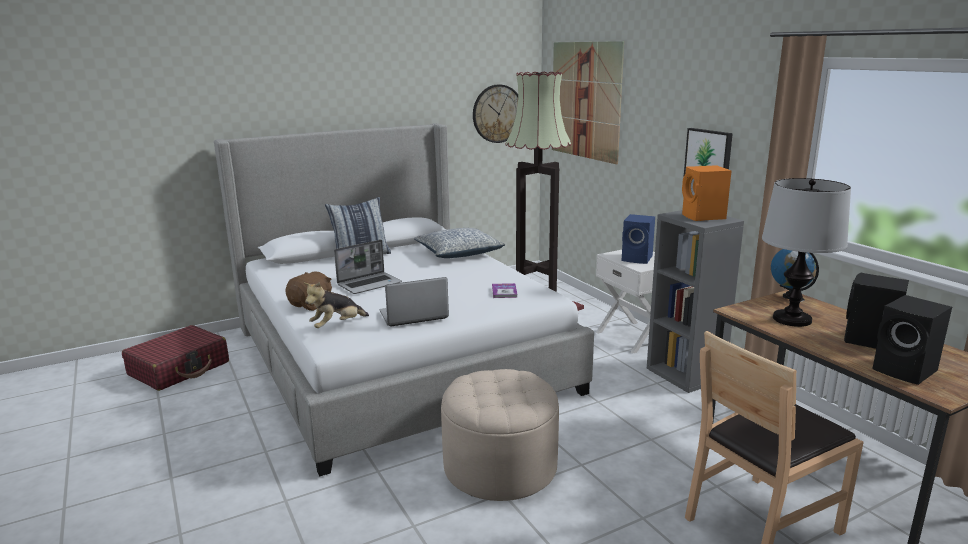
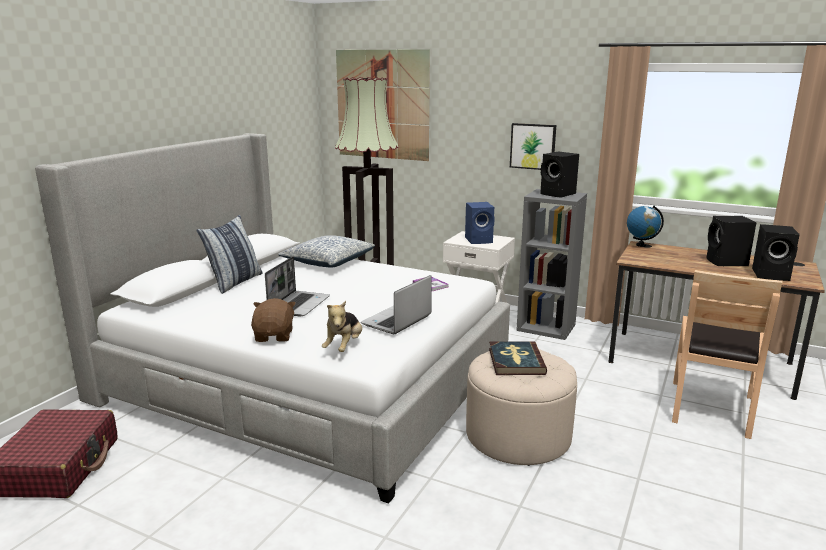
camera: 35 degrees left, 0 degrees up
(497, 113) = (290, 121): wall clock -> none
(498, 385) = (515, 361): none -> book
(703, 217) = (558, 194): orange speaker -> black speaker
(791, 319) = (668, 259): table lamp -> none

